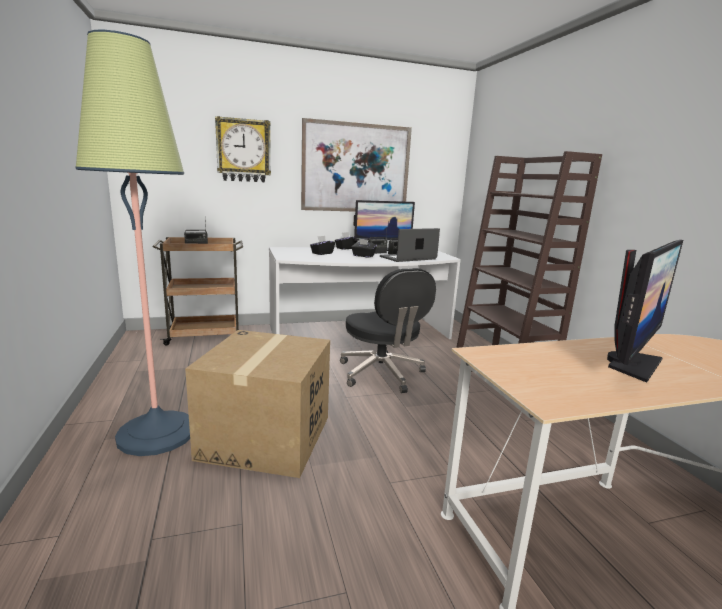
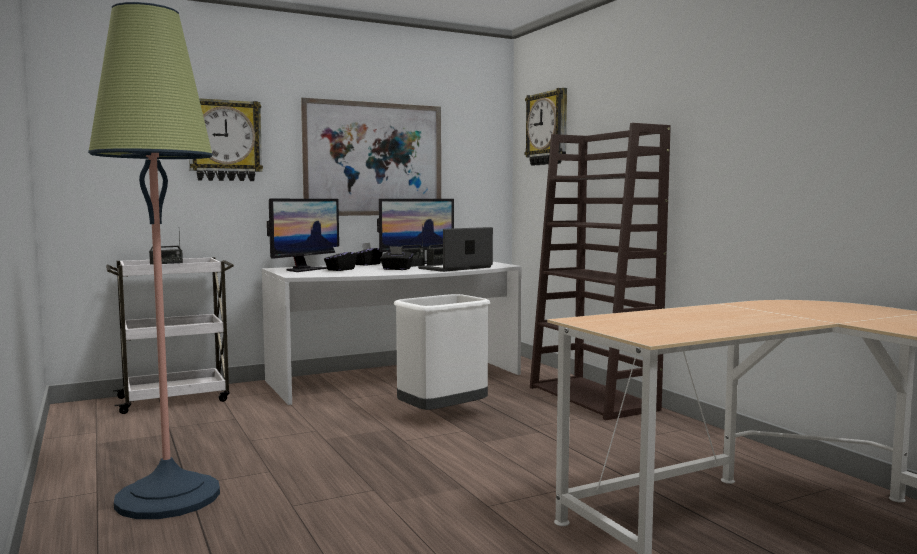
camera: 10 degrees left, 10 degrees down
(205, 335) = (176, 399): brown cart -> white cart
(266, 437) = (317, 486): cardboard box -> none
(382, 374) = (442, 415): black office chair -> white trash can
(495, 149) = (548, 128): none -> wall clock
(631, 363) = (726, 316): monitor -> monitor (304, 269)

